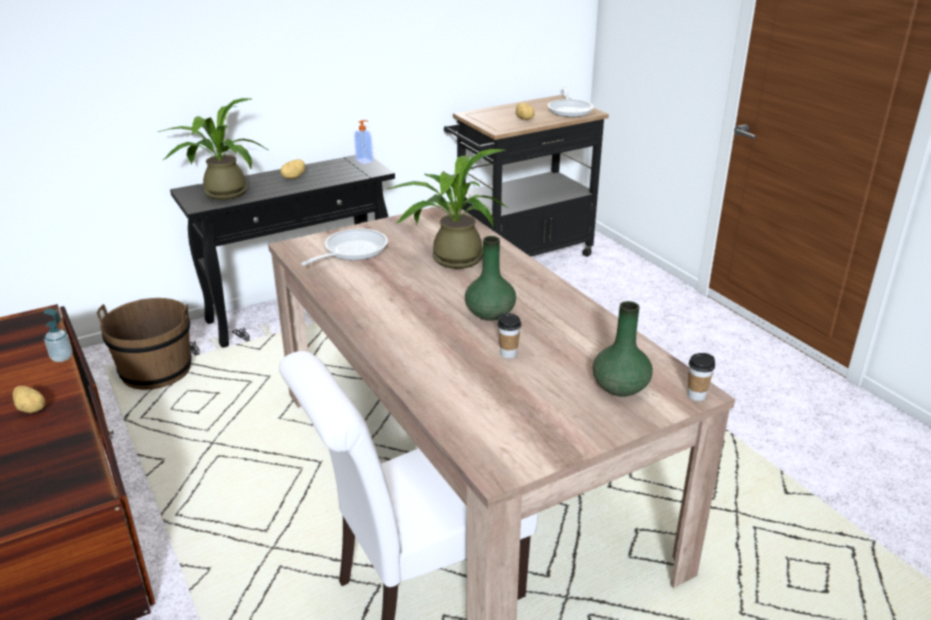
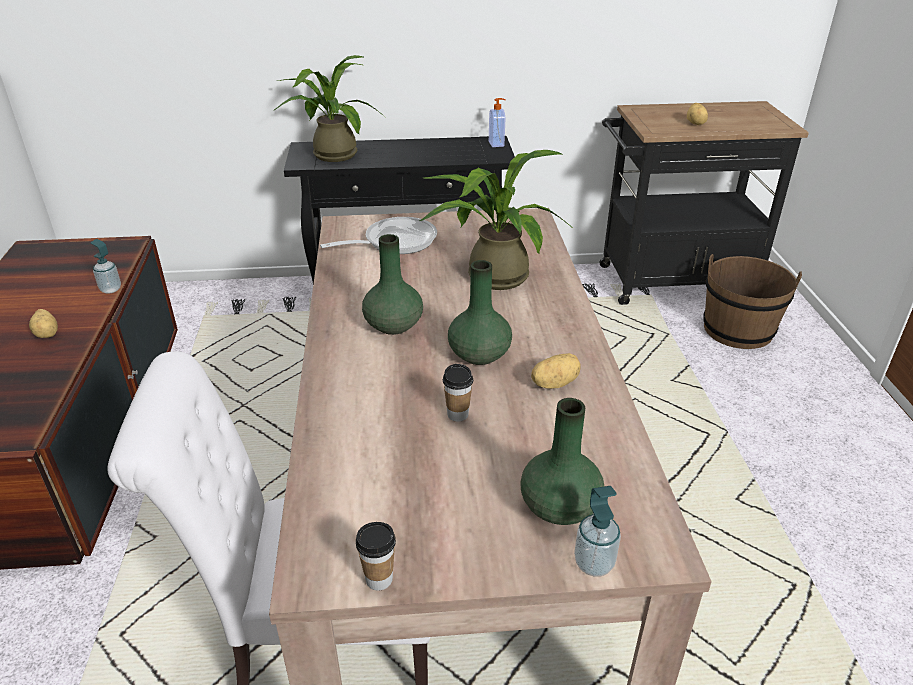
camera: 25 degrees right, 5 degrees up
(156, 371) = (246, 318): brown bucket -> brown bucket (738, 330)
(293, 177) = (411, 150): potato -> potato (554, 383)
(408, 310) = (394, 326): none -> green vase
(570, 110) = (761, 120): frying pan -> none
(664, 410) = (594, 563): none -> soap dispenser
(696, 395) = (656, 556): cup -> cup (379, 579)

